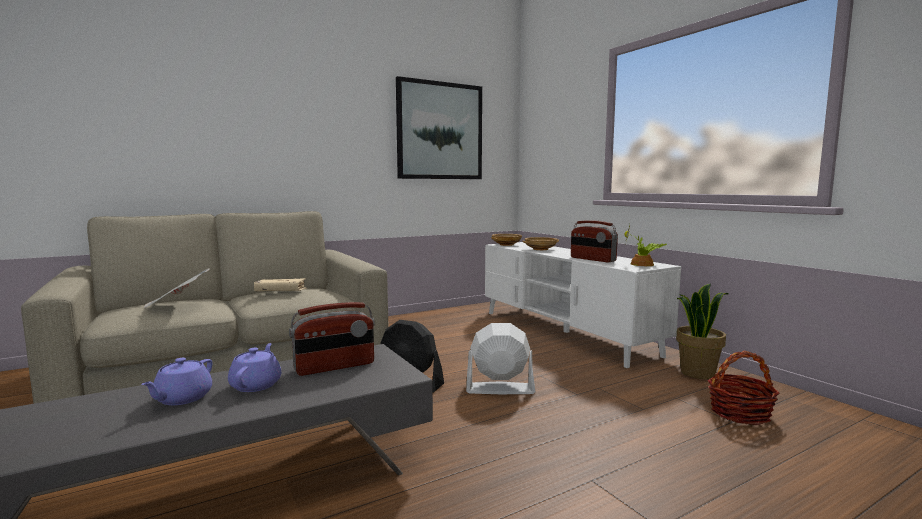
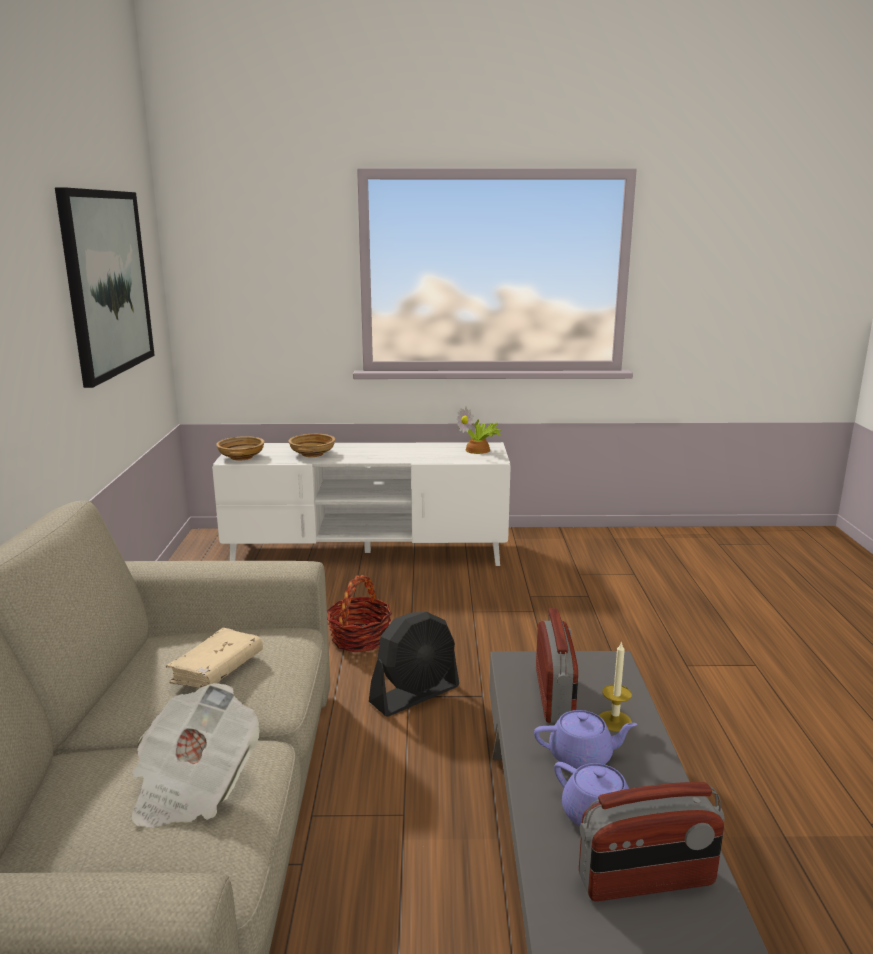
camera: 60 degrees left, 10 degrees up
(256, 385) = (582, 756): purple teapot -> purple teapot turned 150 degrees clockwise
(311, 388) = (614, 721): none -> candle
(499, 389) = (485, 644): white fan -> none
(592, 259) = (422, 456): radio -> radio (646, 881)
(697, 373) = (540, 544): potted plant -> none
(740, 413) = (624, 565): basket -> basket (359, 638)

